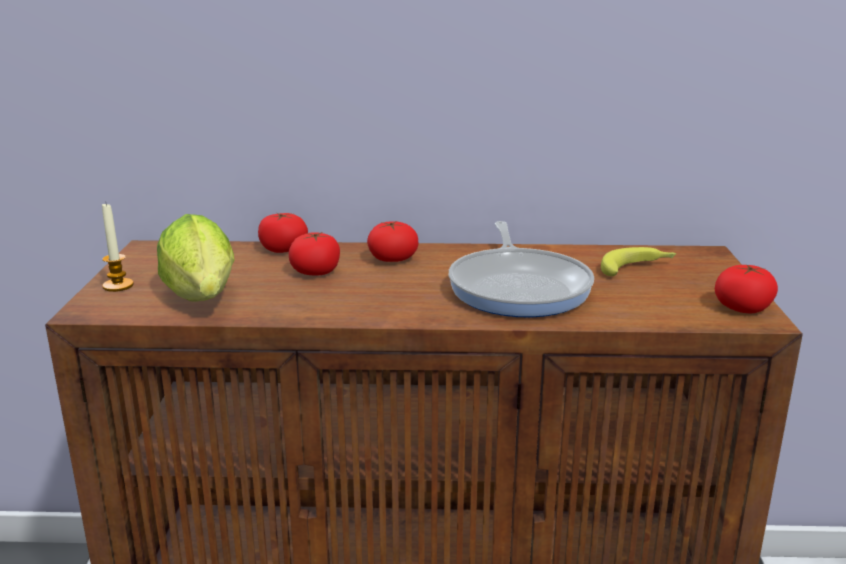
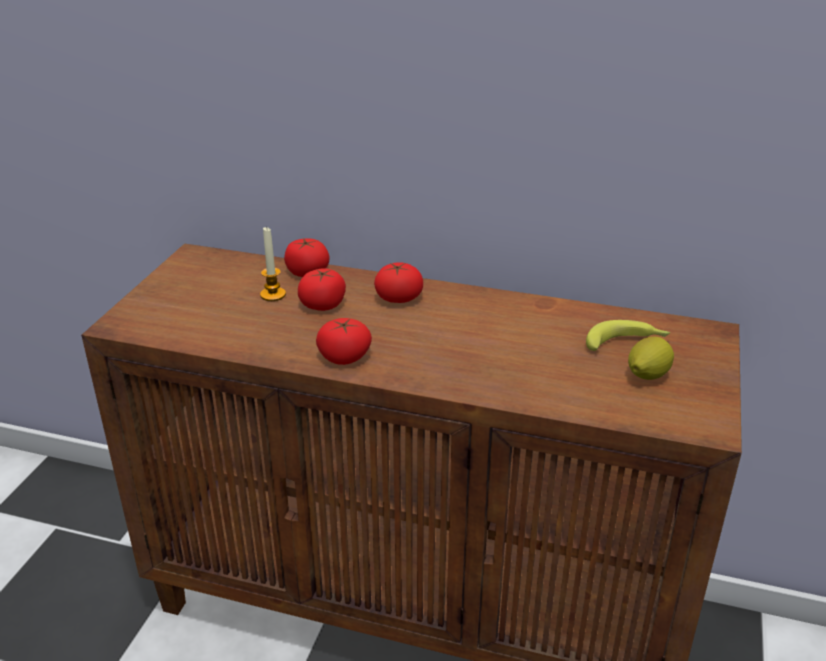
camera: 15 degrees right, 10 degrees up
(118, 286) = (152, 299): candle -> candle (273, 295)
(203, 300) = (213, 326): lettuce -> none
(519, 287) = (496, 351): frying pan -> none
(674, 289) = (646, 375): none -> lemon
(743, 307) = (701, 410): tomato -> tomato (344, 356)

